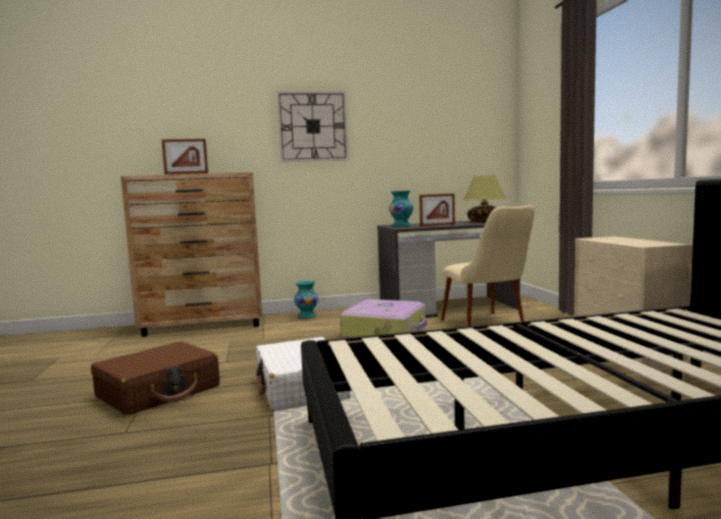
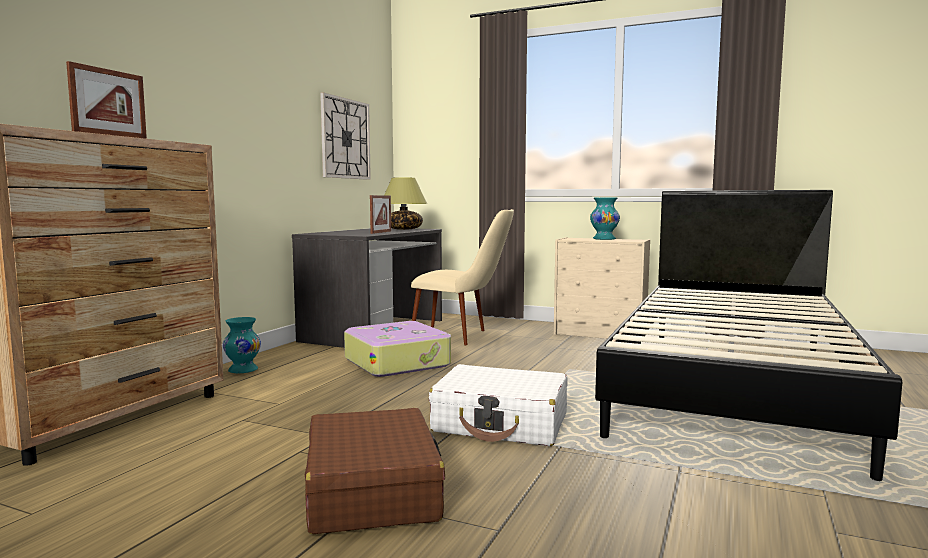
camera: 55 degrees left, 0 degrees up
(313, 126) = (221, 86): wall clock -> wall clock (345, 138)
(401, 226) = (343, 234): turquoise vase -> turquoise vase (604, 239)

